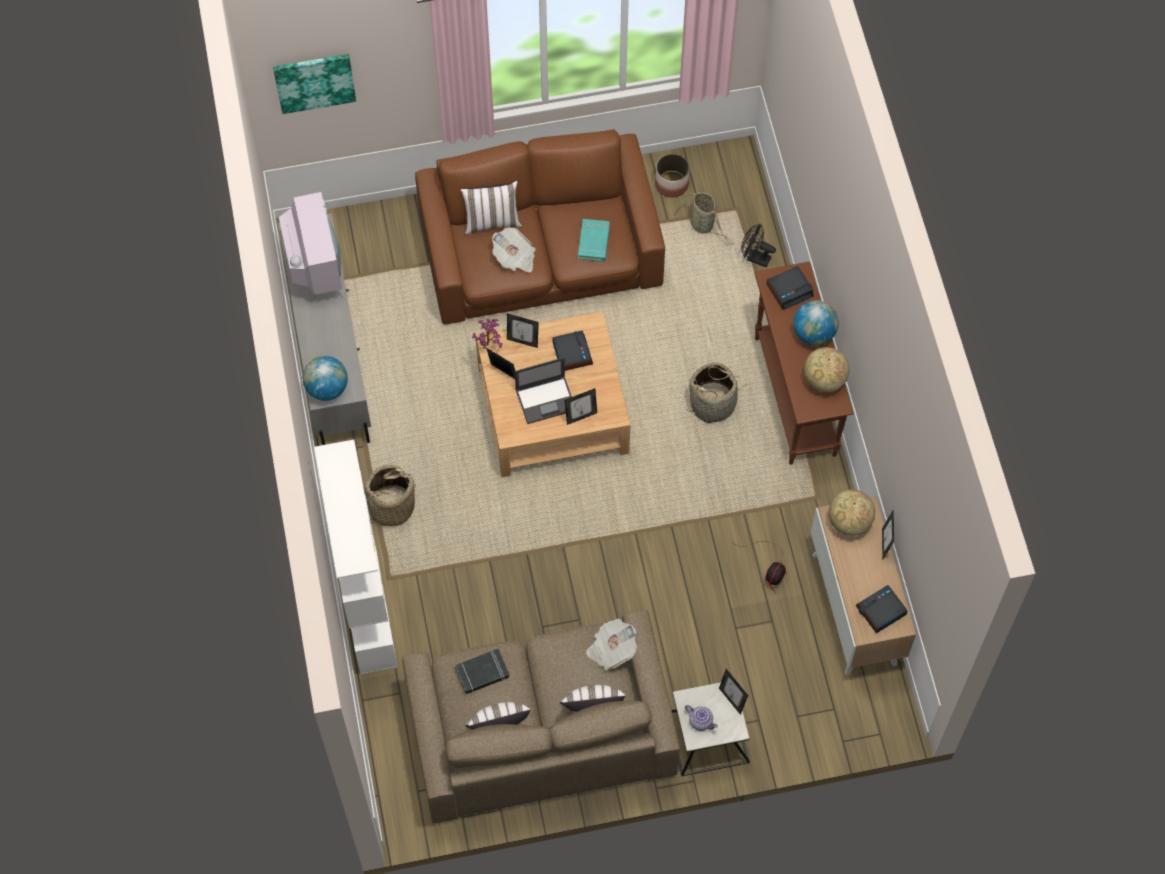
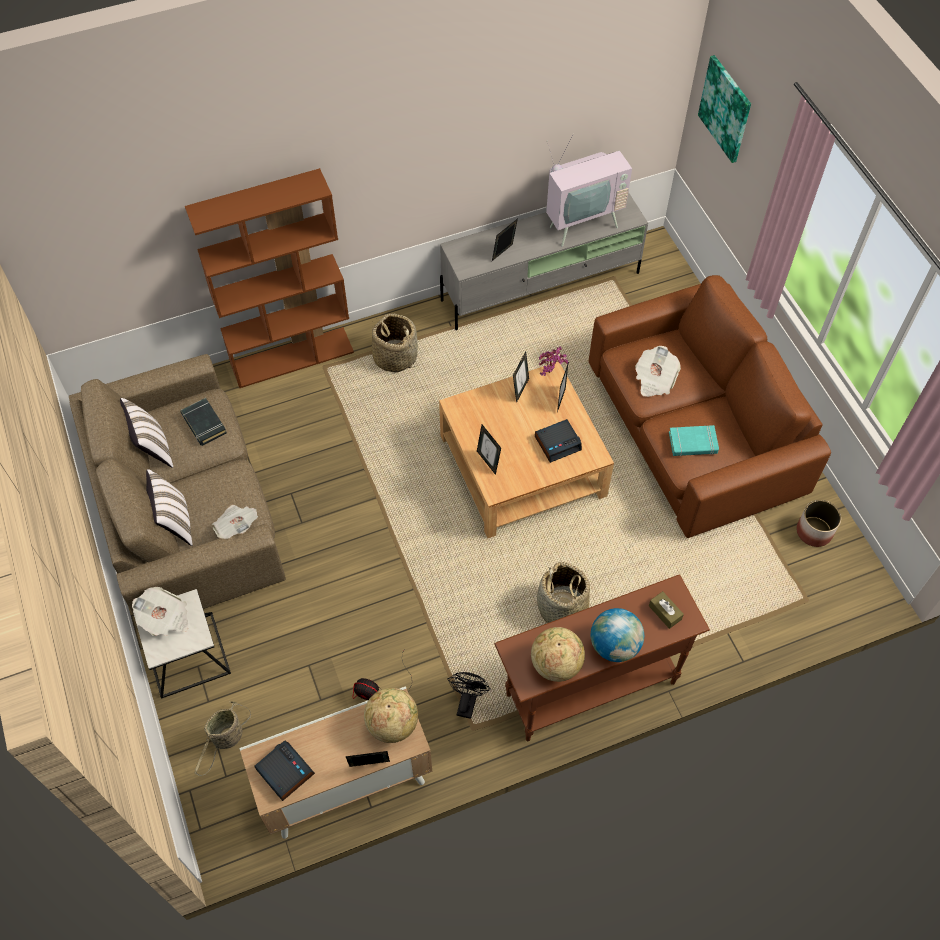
camera: 80 degrees right, 5 degrees down
(327, 388) = (464, 251): globe -> none
(367, 609) = (292, 357): white bookcase -> brown bookcase
(492, 221) = (691, 357): white pillow -> none
(546, 399) = (501, 429): laptop -> none
(700, 721) = (165, 619): teapot -> newspaper
(703, 225) = (773, 569): basket -> basket (227, 739)
(731, 699) = (190, 645): picture frame -> picture frame (504, 254)
(754, 258) = (750, 625): black fan -> black fan (467, 701)
(789, 290) = (665, 612): alarm clock -> brown tissue box

